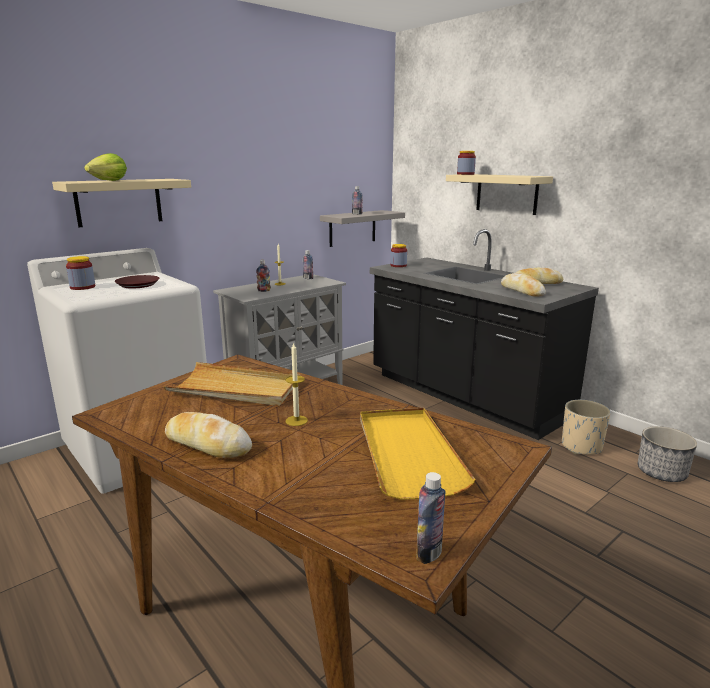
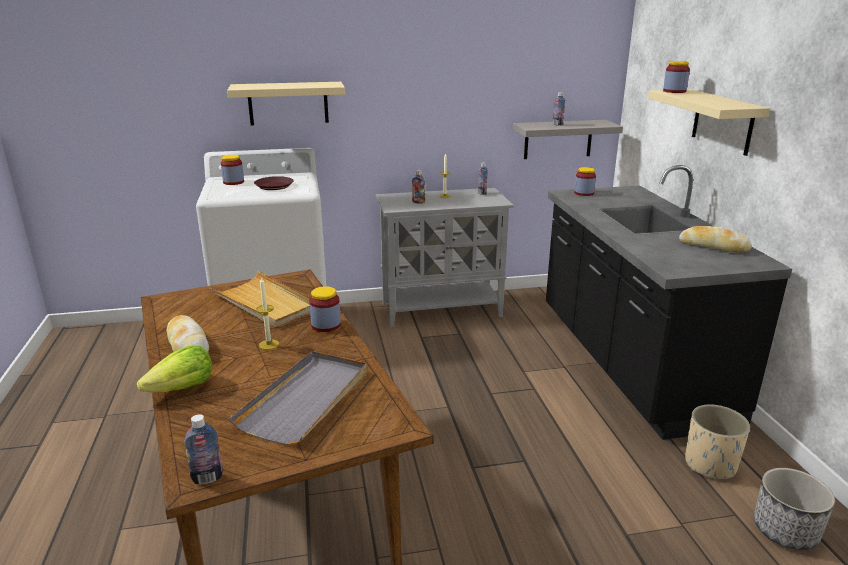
camera: 30 degrees right, 5 degrees up
(108, 181) = (269, 87): lettuce -> lettuce (182, 389)
(326, 392) = (326, 325): none -> jar
(407, 453) = (306, 399): yellow tray -> grey tray
(522, 291) = (672, 254): bread -> none

